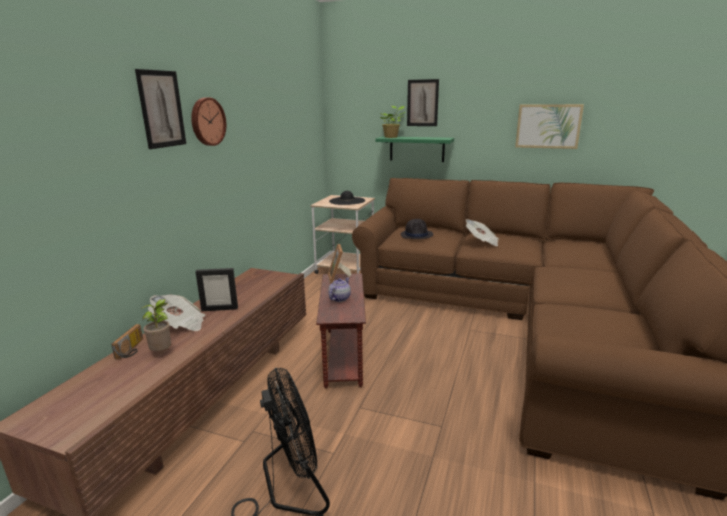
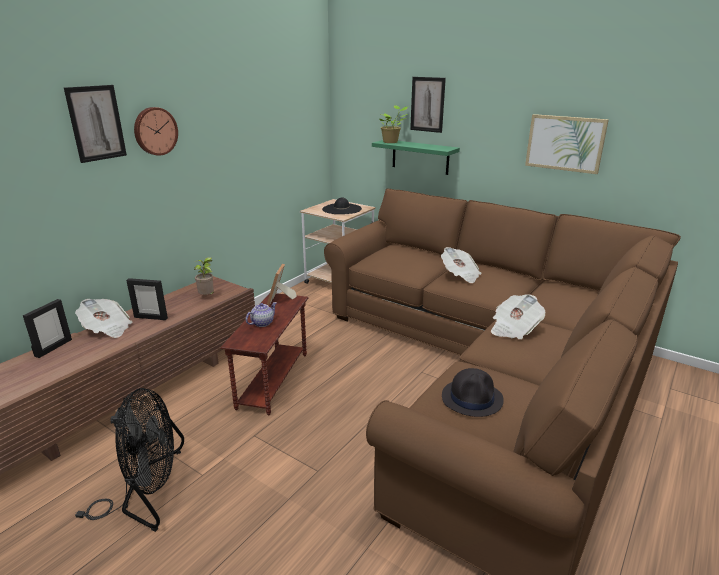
camera: 15 degrees right, 5 degrees up
(132, 350) = (53, 348): radio -> picture frame
(163, 352) = (75, 354): potted plant -> potted plant (207, 297)
(416, 235) = (396, 257): black hat -> black hat (472, 398)
(563, 273) = (514, 329): none -> newspaper

